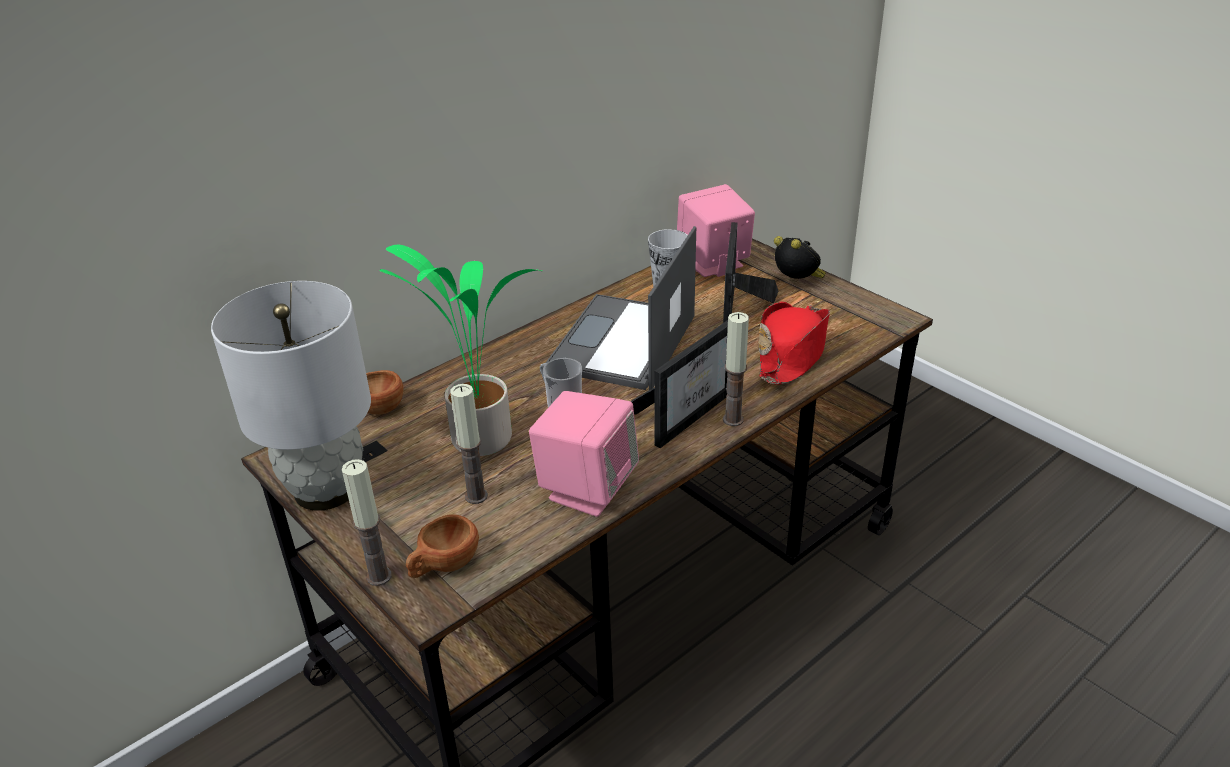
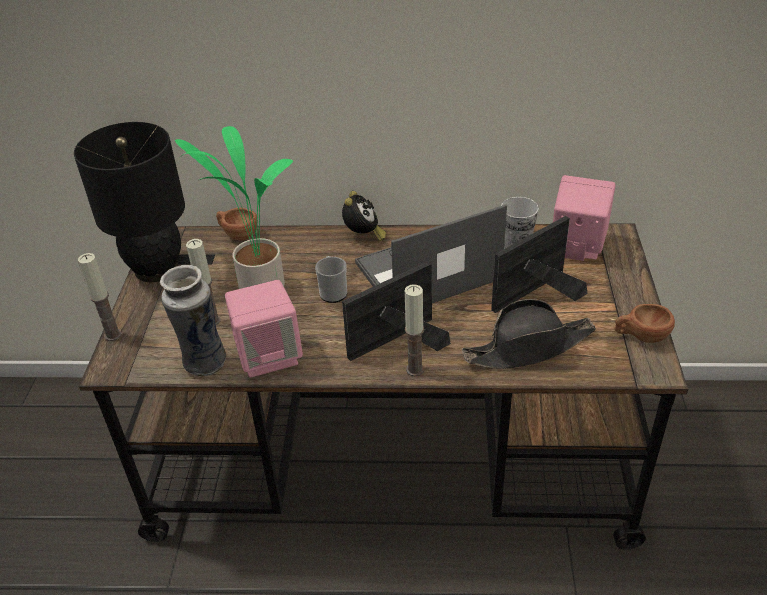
camera: 45 degrees right, 5 degrees up
(326, 489) = (156, 268): white table lamp -> black table lamp
(443, 566) = (144, 350): brown cup -> brown cup (641, 336)
(530, 535) = (204, 363): none -> vase
(687, 412) = (394, 345): picture frame -> picture frame turned 150 degrees clockwise
(792, 353) = (529, 347): red hat -> black hat
(797, 283) = (619, 295): alarm clock -> alarm clock (363, 236)

